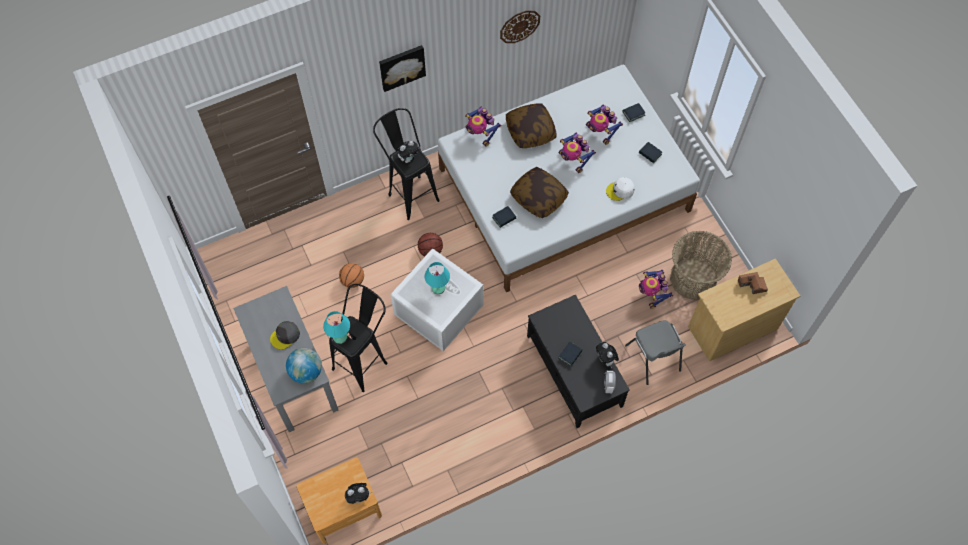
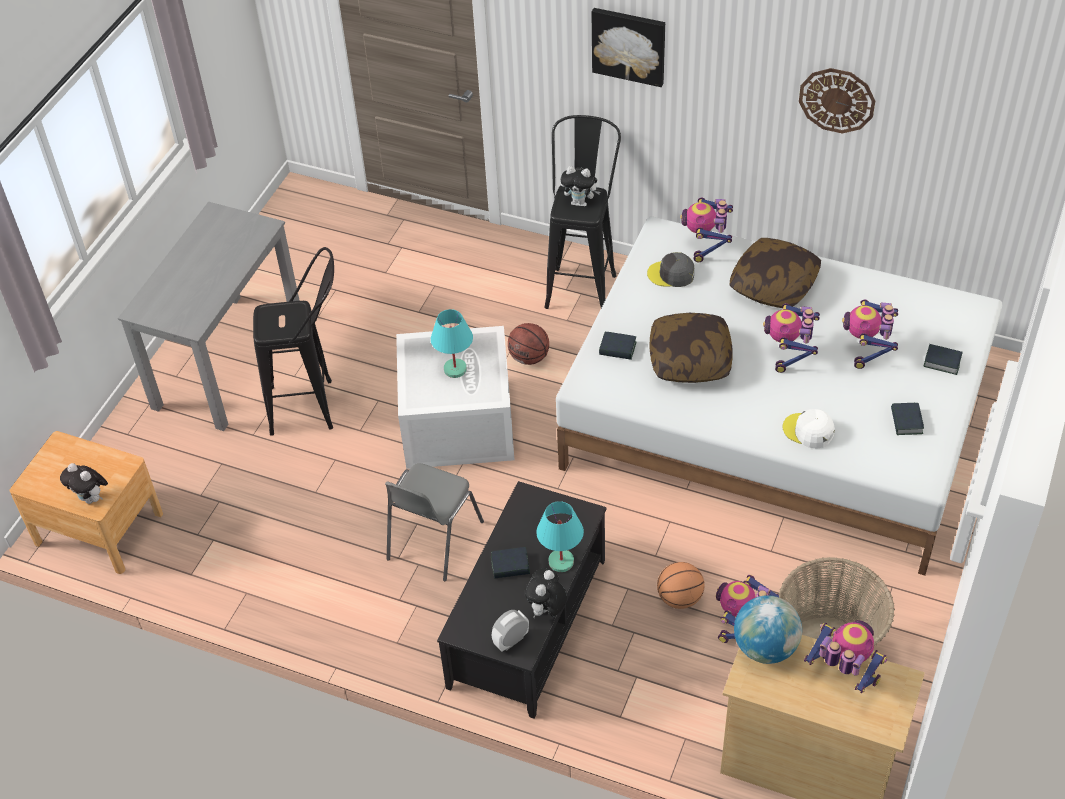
camera: 50 degrees right, 15 degrees down
(285, 336) = (217, 265): grey cap -> grey cap (671, 274)
(306, 371) = (189, 313): globe -> globe (765, 647)
(340, 337) = (269, 312): turquoise table lamp -> turquoise table lamp (560, 562)
(352, 281) = (406, 320): basketball -> basketball (679, 598)
(653, 358) = (647, 700): grey chair -> grey chair (433, 541)
(752, 285) = (842, 674): toy house -> toy robot

